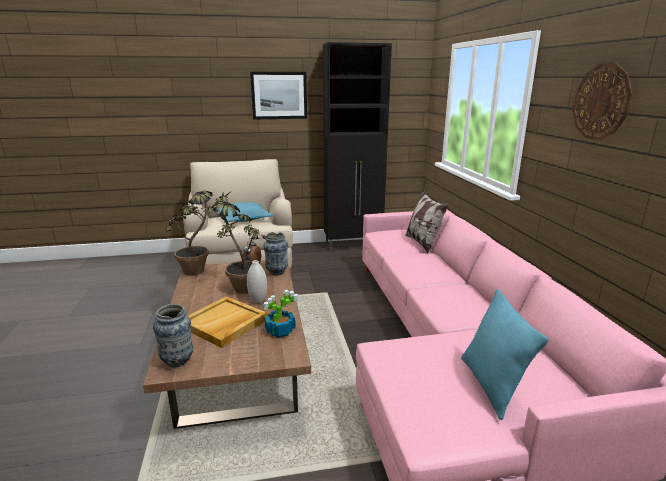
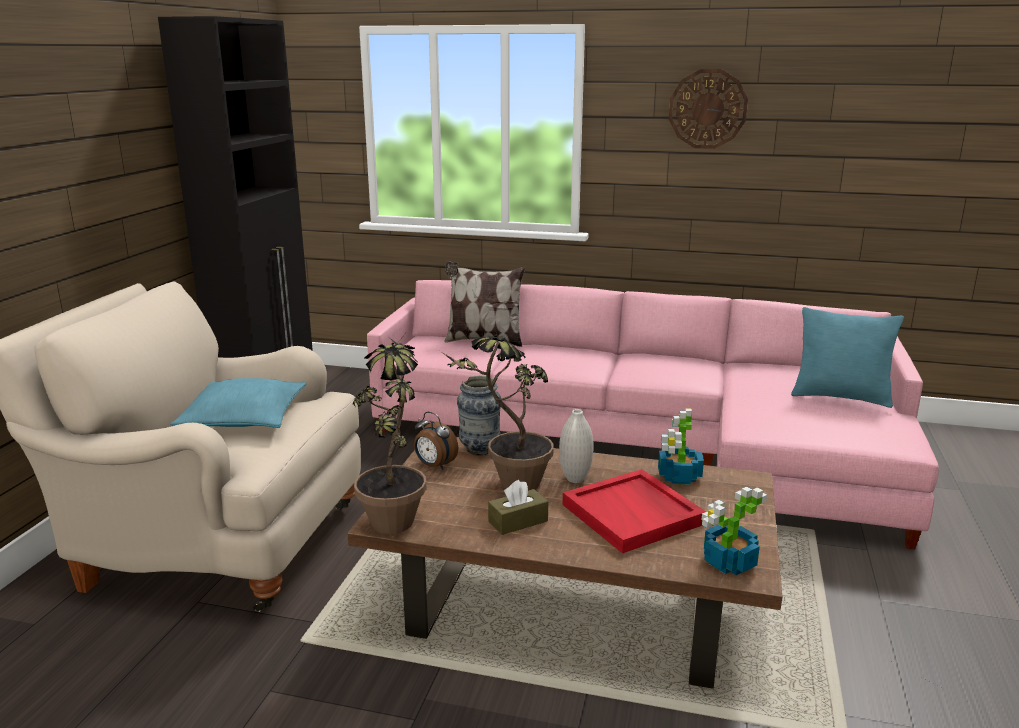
camera: 65 degrees left, 0 degrees up
(177, 361) = (728, 562): vase -> potted plant
(204, 296) = (518, 521): none -> brown tissue box
(224, 324) = (633, 514): beige tray -> red tray
(279, 95) = (100, 135): picture -> none

